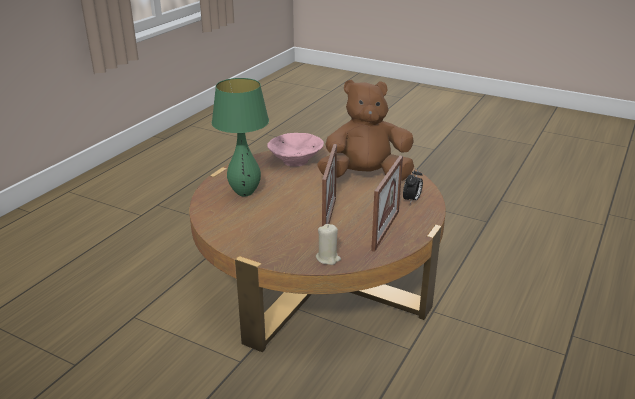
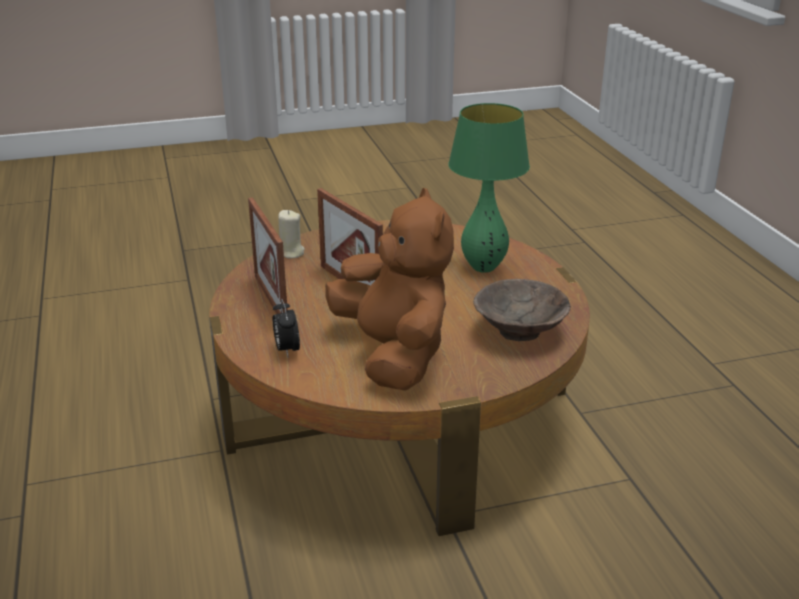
camera: 135 degrees right, 0 degrees up
(296, 161) = (520, 331): pink bowl -> brown bowl
(365, 176) = (394, 354): brown plush toy -> brown plush toy turned 60 degrees counterclockwise

